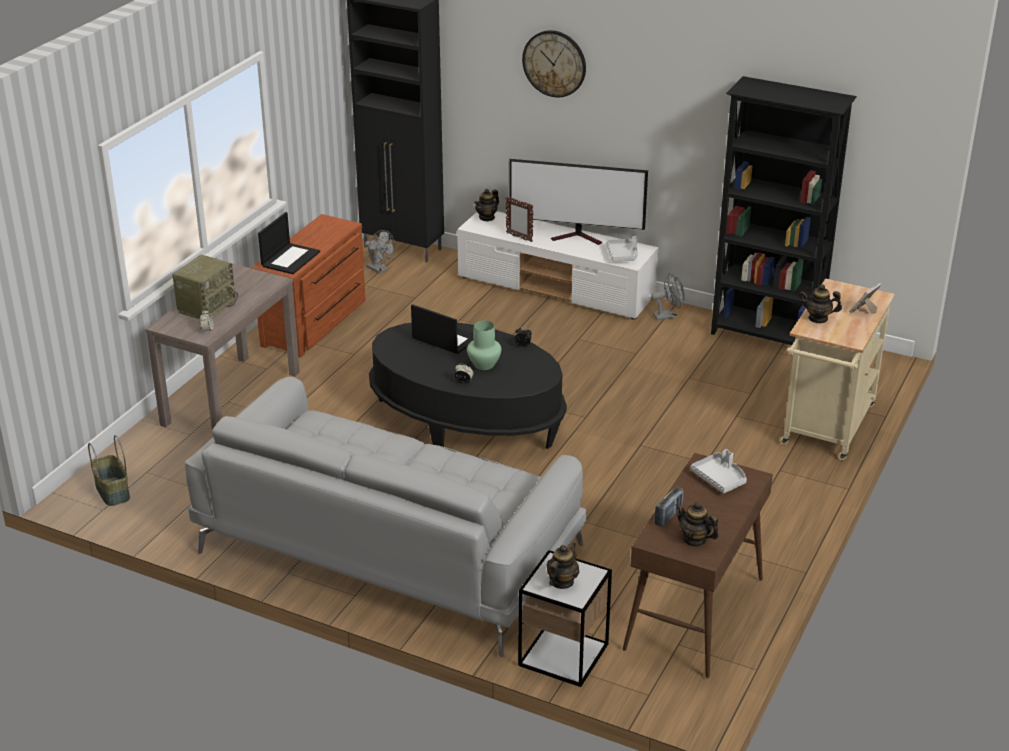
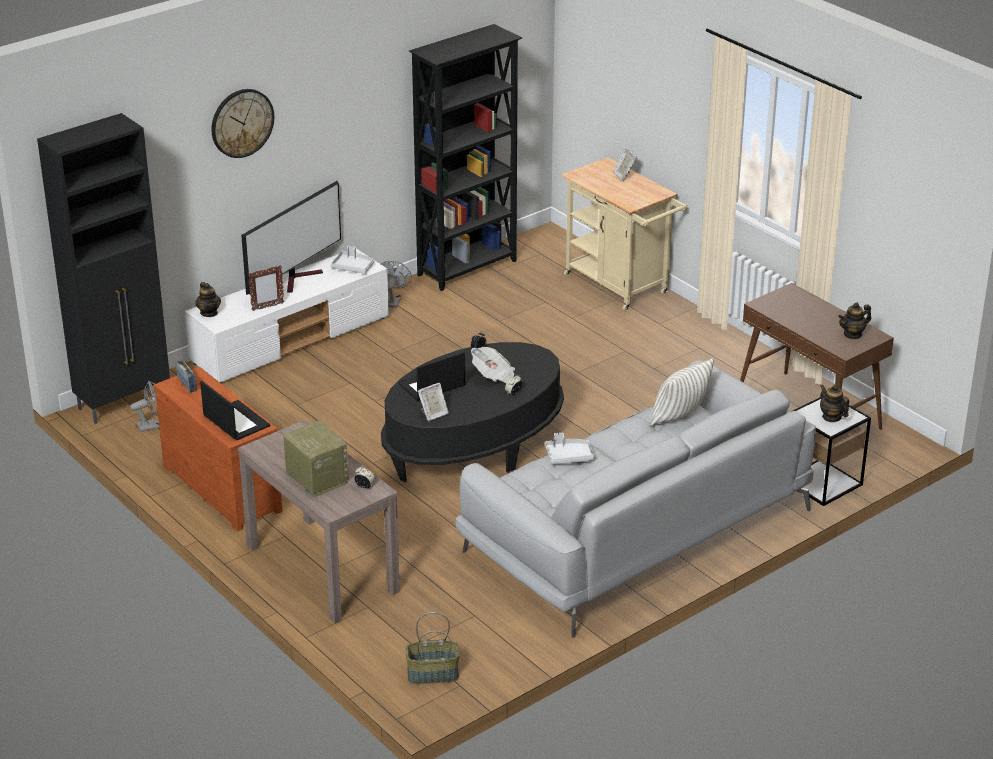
camera: 65 degrees left, 0 degrees up
(396, 351) = (433, 414): none -> picture frame
(484, 365) = (494, 376): green vase -> newspaper
(498, 486) = (679, 416): none -> pillow
(668, 516) = (818, 336): radio -> radio (187, 384)
(720, 478) = (784, 303): grey tray -> grey tray (569, 456)
(818, 318) = (619, 195): teapot -> none

